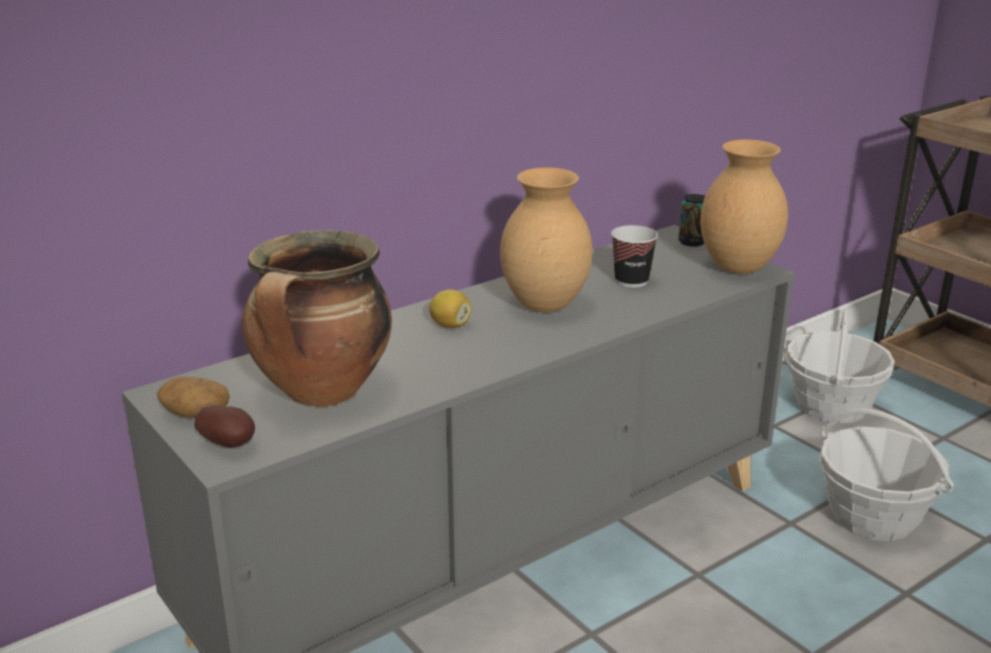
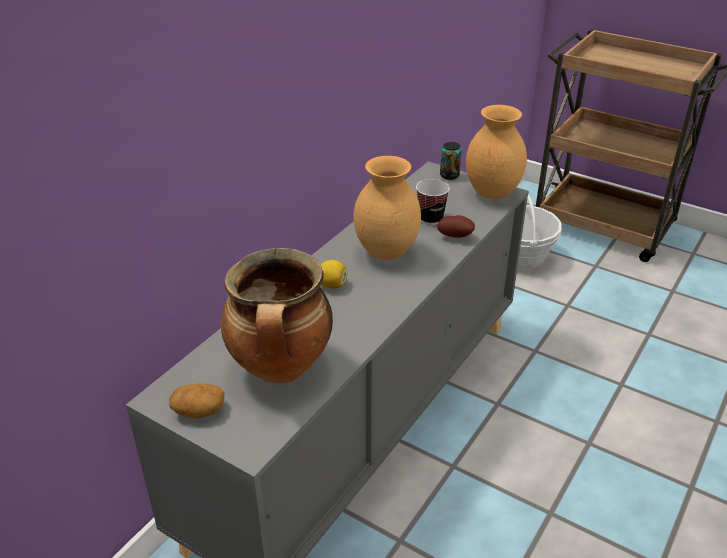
camera: 20 degrees left, 10 degrees up
(230, 444) = (245, 432): potato -> potato (456, 236)
(873, 517) = (580, 334): basket -> none

